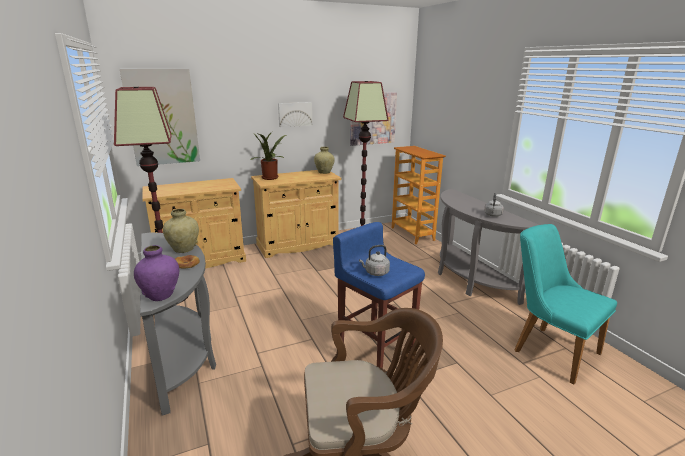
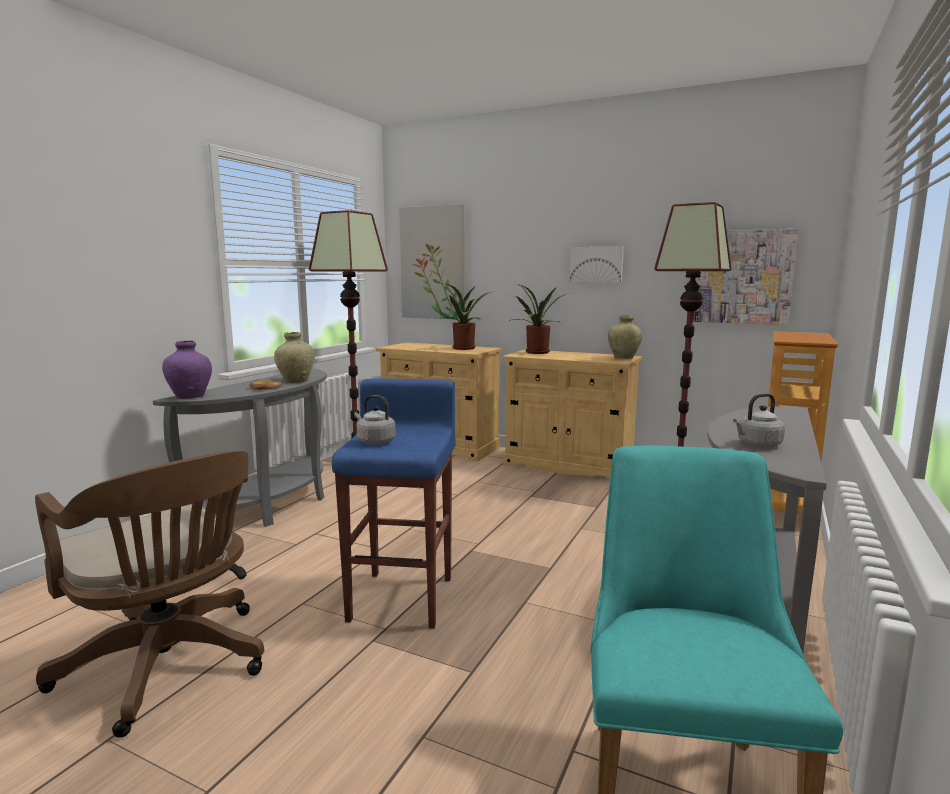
camera: 50 degrees right, 10 degrees down
(214, 184) = (464, 349): none -> potted plant

